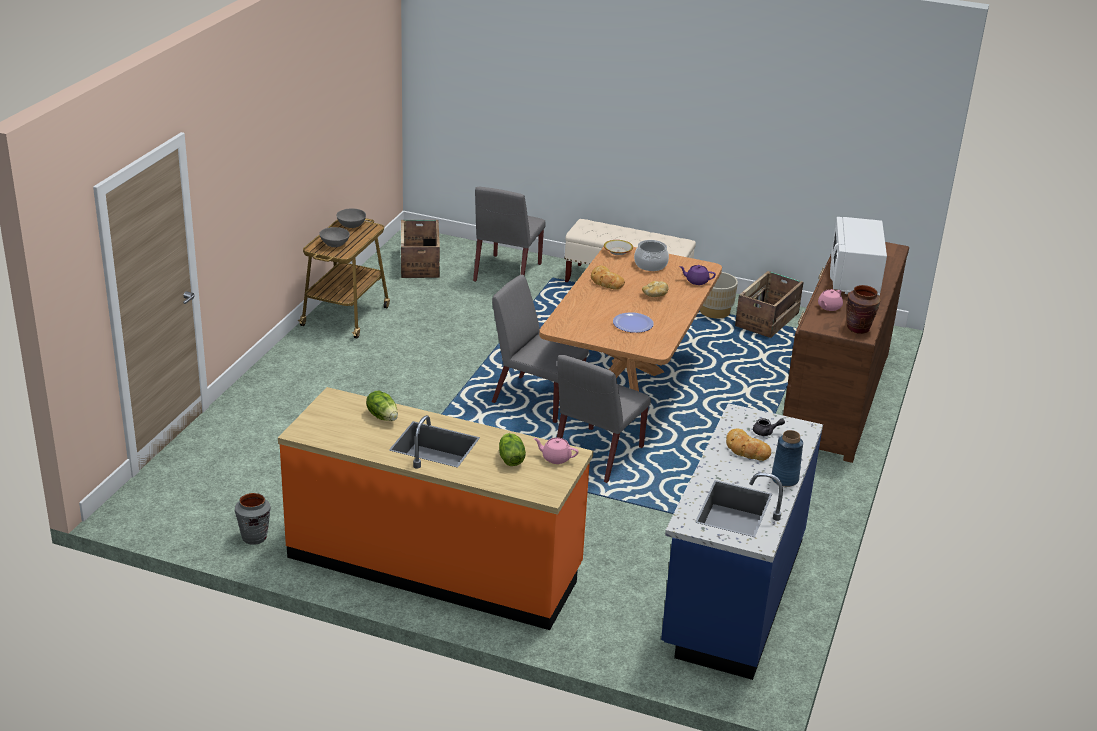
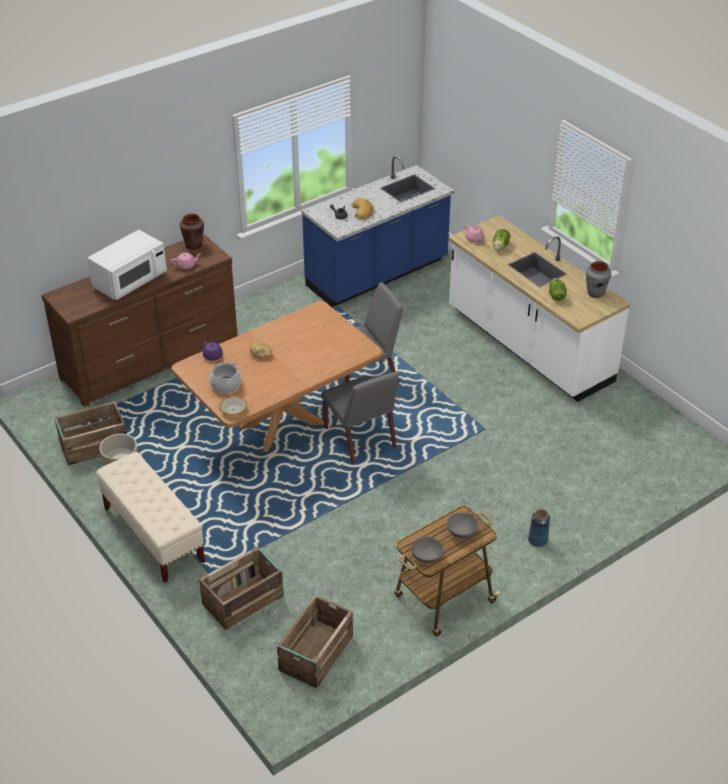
camera: 145 degrees left, 10 degrees up
(254, 537) = (630, 401): grey vase -> grey vase (595, 293)
(435, 564) = (528, 346): orange counter -> white counter
(507, 273) = (244, 600): grey chair -> crate
(606, 281) = (281, 381): bread -> none
(632, 324) = (308, 335): plate -> none
(784, 479) = (363, 191): blue vase -> blue vase (538, 540)

